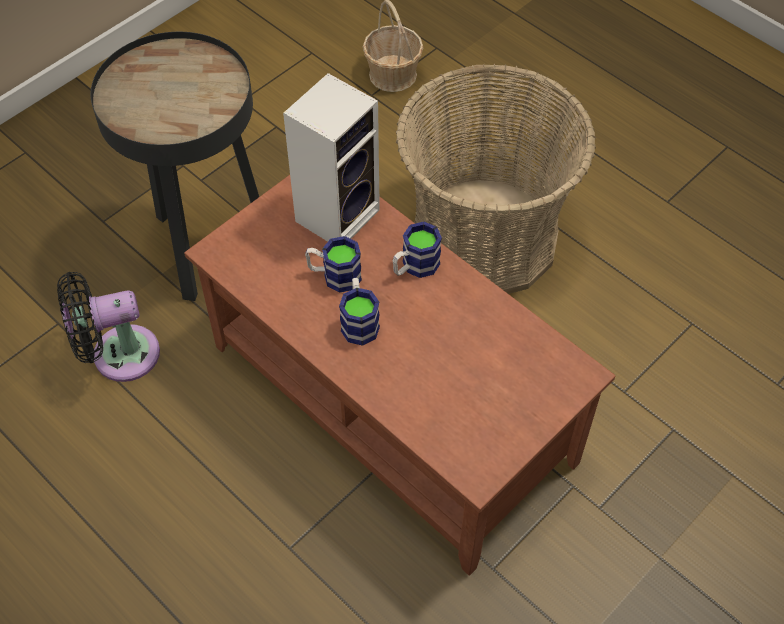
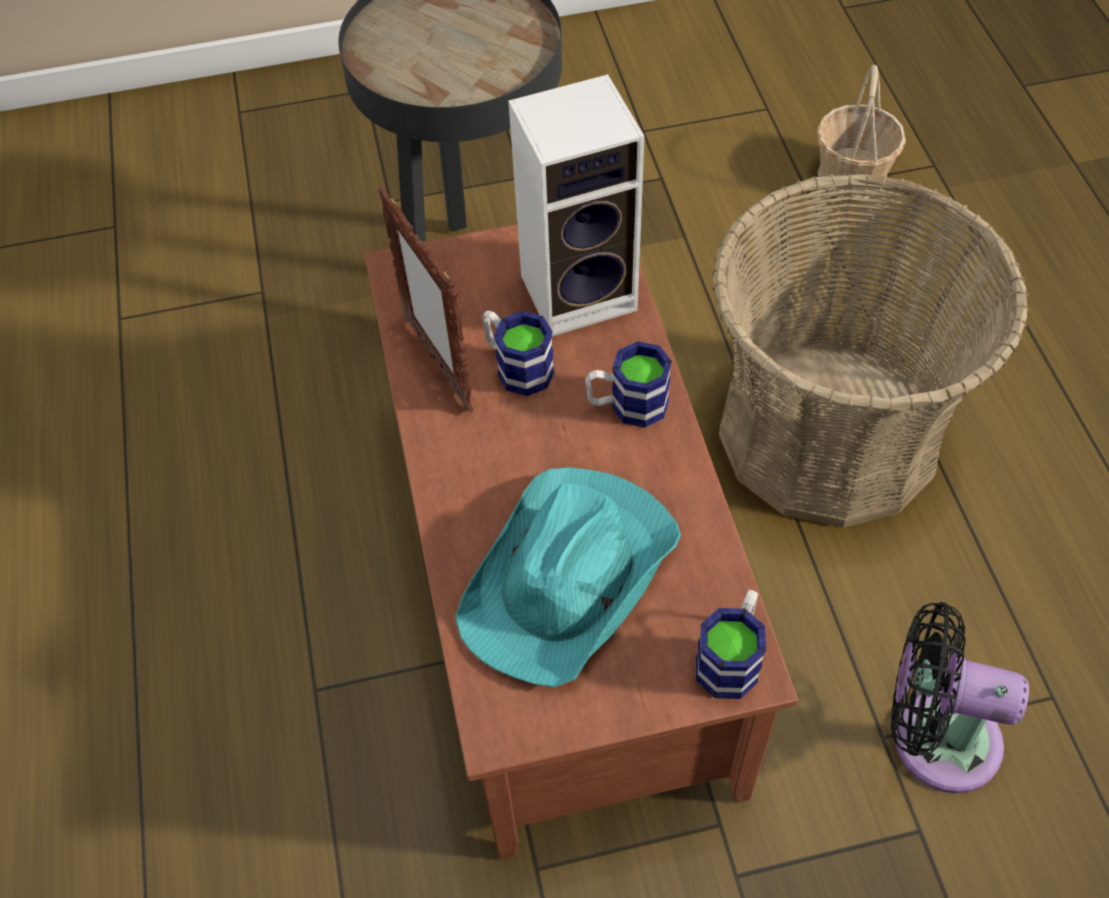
camera: 35 degrees right, 0 degrees up
(118, 355) = (297, 359): black fan -> black fan (934, 737)
(285, 296) = (438, 363): none -> picture frame
(359, 321) = (502, 439): mug -> mug (731, 656)
(455, 375) = (571, 575): none -> turquoise hat

